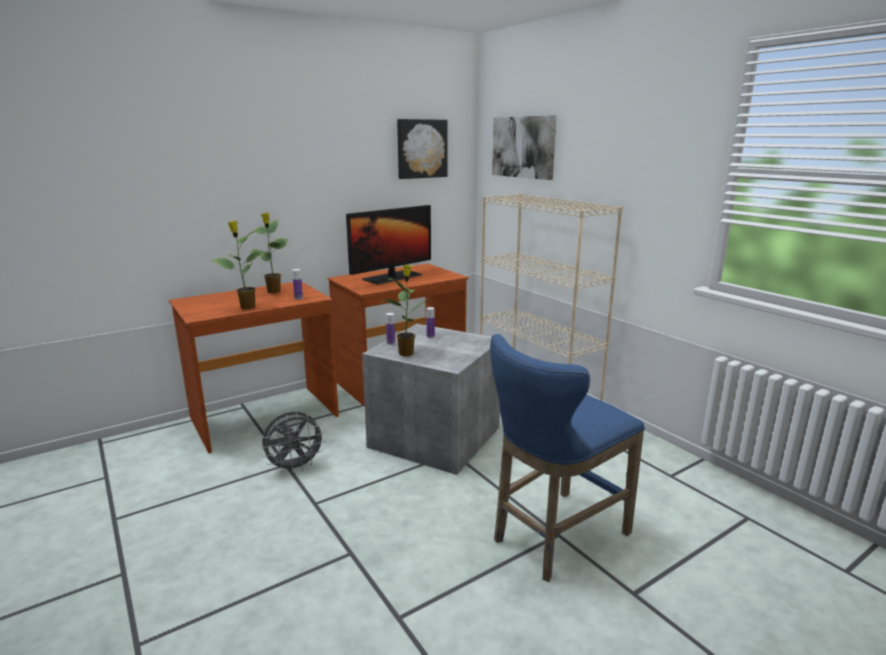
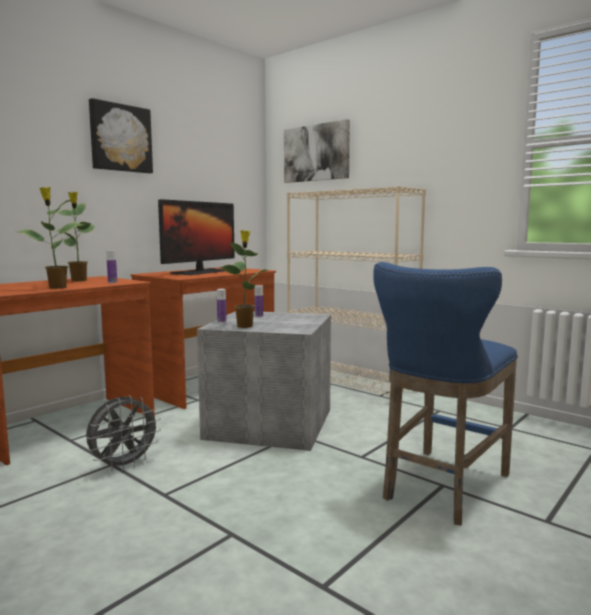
camera: 15 degrees left, 10 degrees down
(421, 149) = (218, 154): picture -> picture (120, 138)

